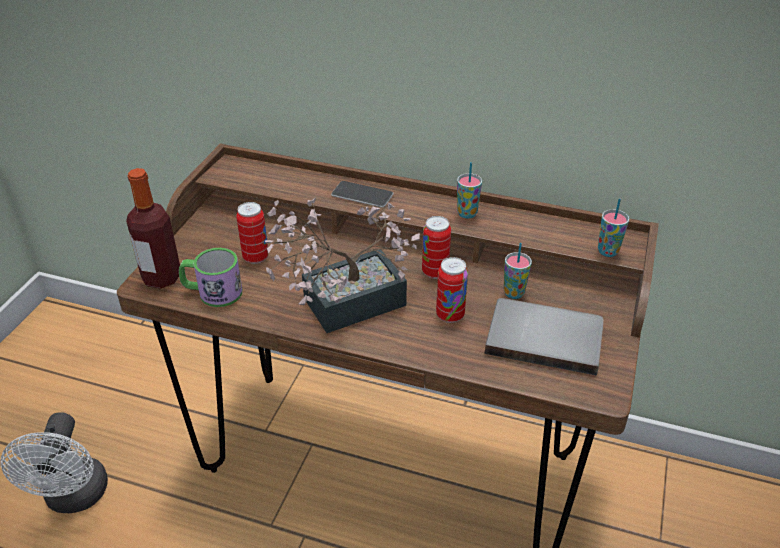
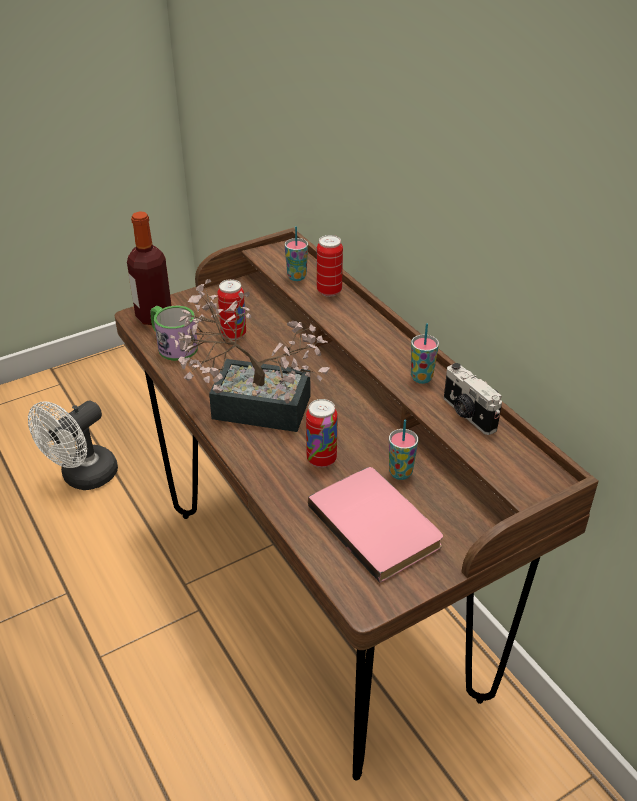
camera: 40 degrees right, 0 degrees up
(362, 194) = (352, 319): phone -> none
(435, 272) = (355, 418): can -> can (329, 291)
(529, 223) = (467, 414): none -> camera
(544, 337) = (378, 524): grey book -> pink book
(607, 251) = (509, 478): cup -> cup (296, 277)

